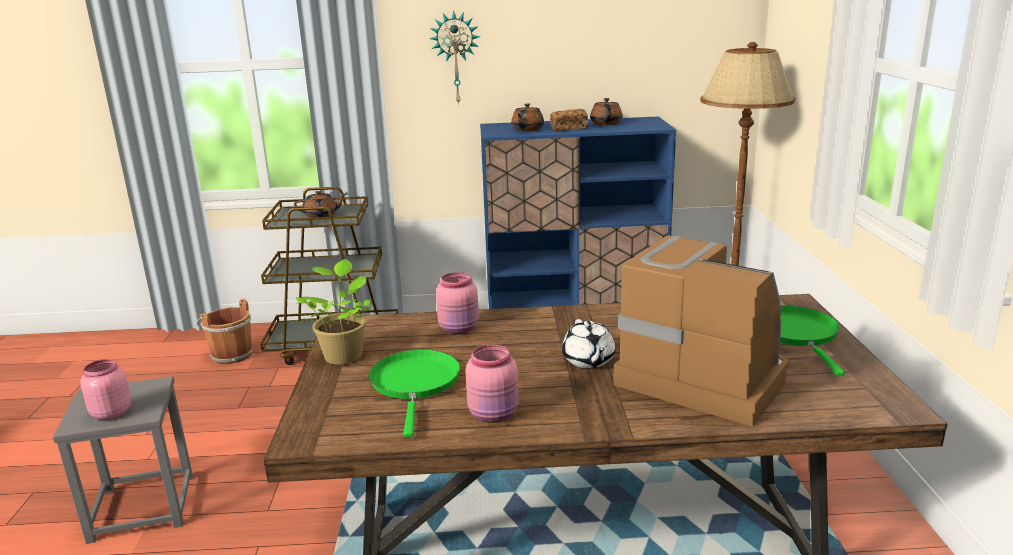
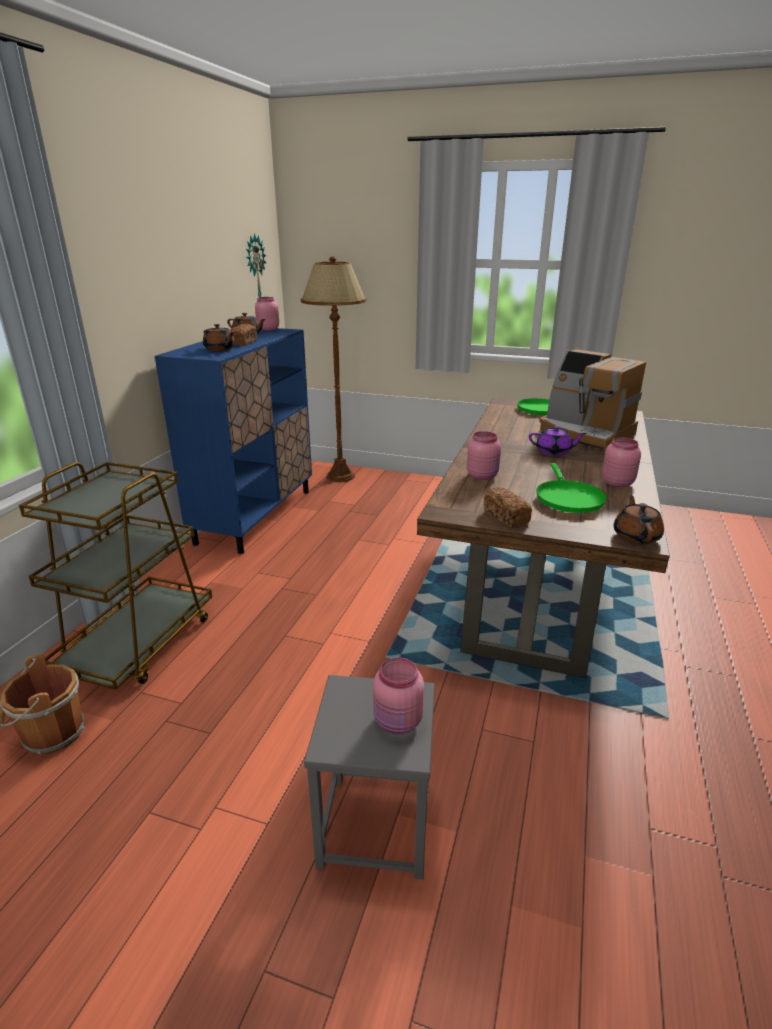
camera: 70 degrees left, 5 degrees up
(322, 216) = (111, 494): brown teapot -> brown teapot (636, 536)
(344, 355) = (506, 516): potted plant -> bread
(415, 384) = (568, 498): green frying pan -> green frying pan turned 105 degrees counterclockwise
(456, 58) = (122, 286): wall clock -> wall clock (255, 273)
(588, 360) = (554, 452): white teapot -> purple teapot
(649, 122) = (267, 329): none -> pink jar
(702, 376) = (585, 434): coffee machine -> coffee machine turned 105 degrees counterclockwise

